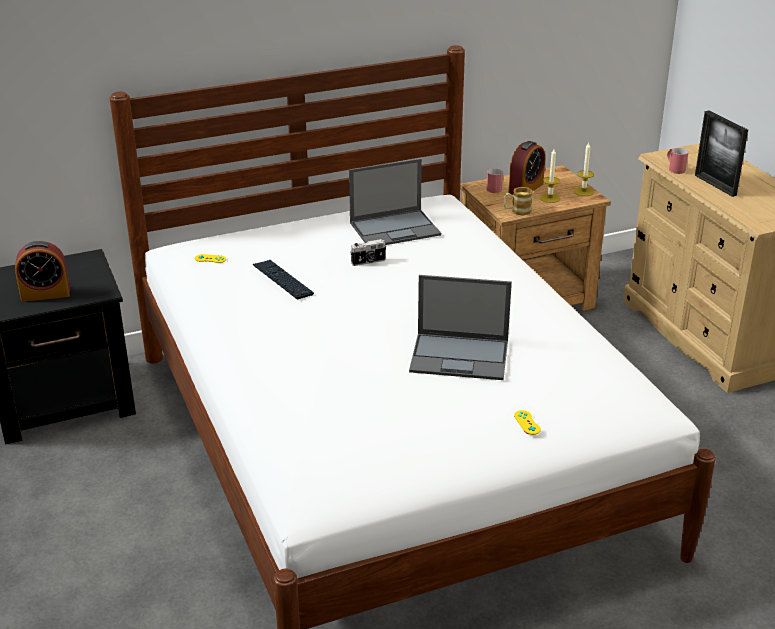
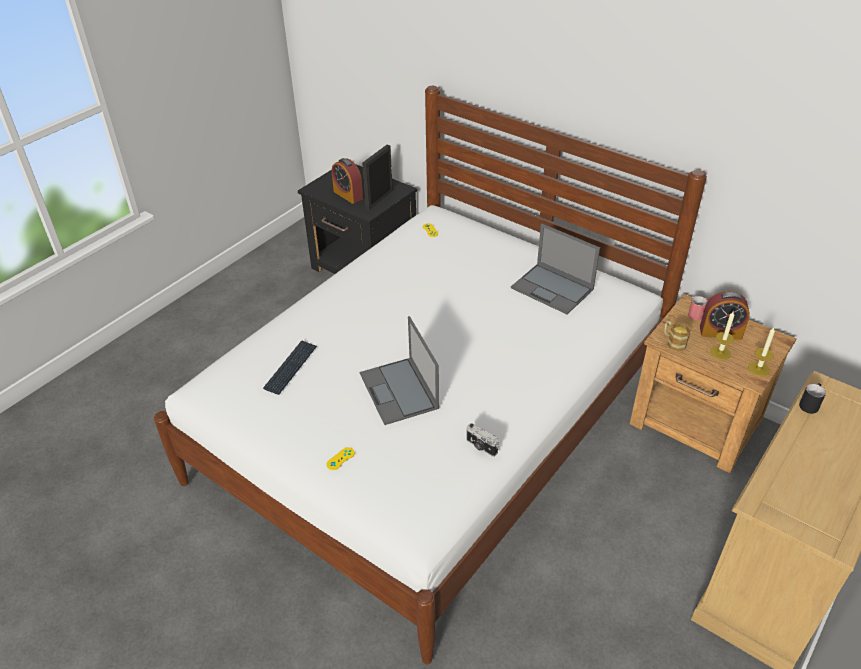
camera: 60 degrees right, 10 degrees up
(282, 280) = (429, 270): keyboard -> keyboard (291, 368)
(368, 262) = (490, 296): camera -> camera (481, 447)
(674, 168) = (810, 404): red mug -> black mug
(715, 185) = (809, 444): picture frame -> picture frame (379, 199)

